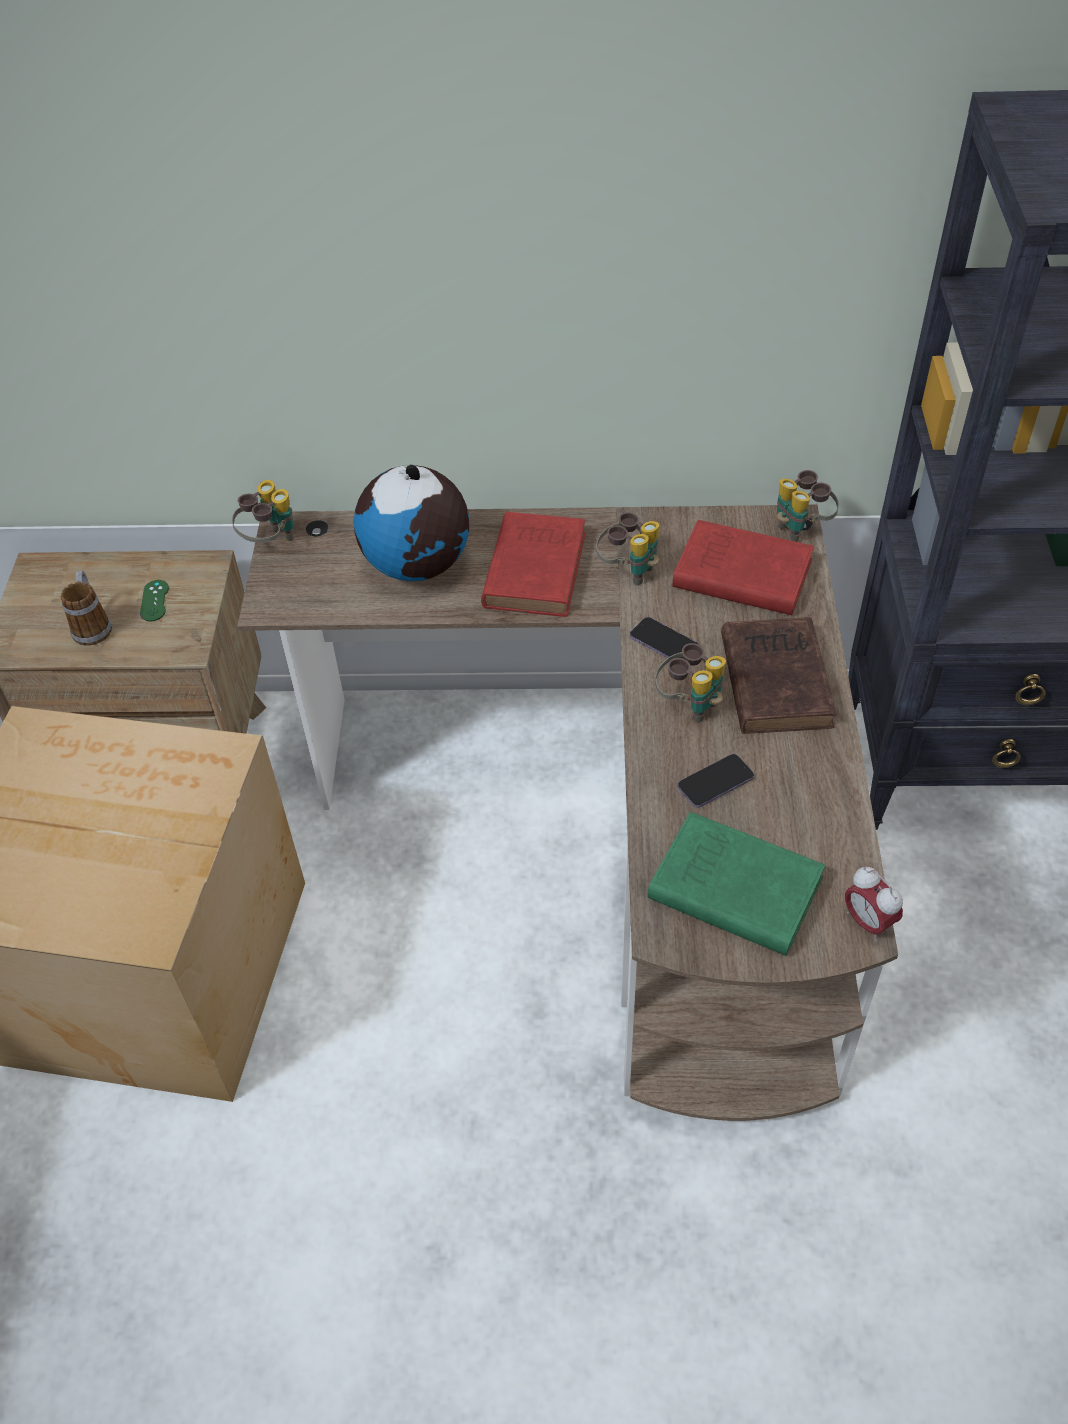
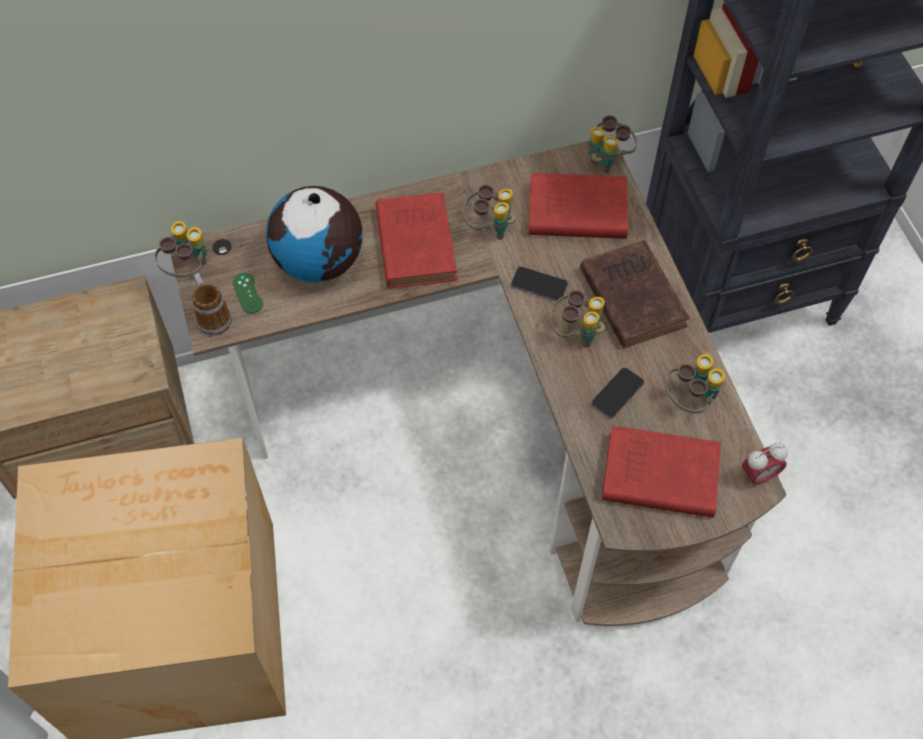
camera: 20 degrees left, 10 degrees up
(93, 626) = (54, 375): mug -> mug (212, 315)
(154, 601) = (97, 339): green game controller -> green game controller (248, 293)
(730, 887) = (656, 475): green book -> red book
(807, 812) = (690, 400): none -> binoculars
(867, 922) = (759, 475): alarm clock -> alarm clock turned 60 degrees counterclockwise

